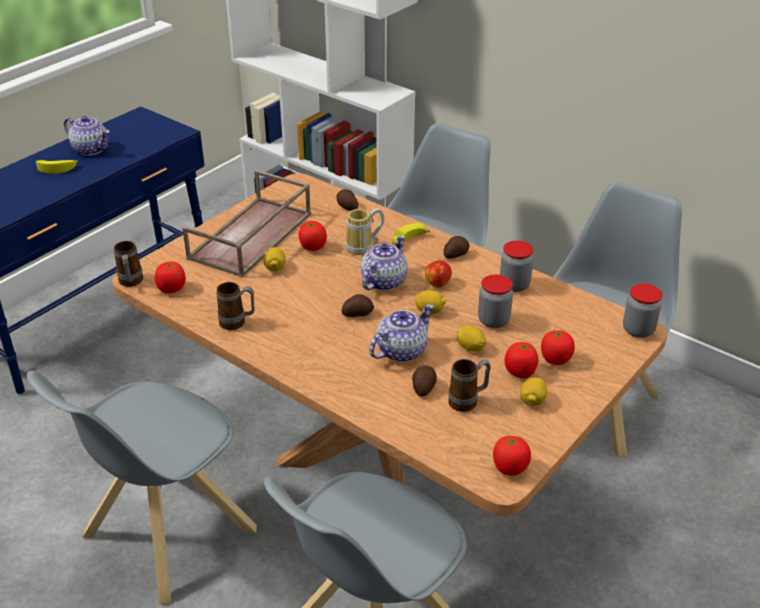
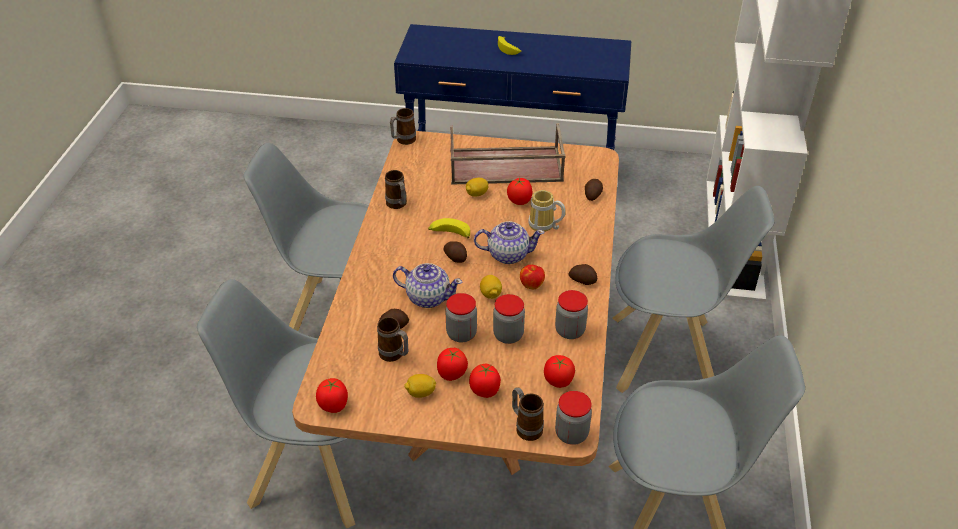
camera: 60 degrees right, 5 degrees up
(91, 149) = (547, 49): teapot -> none
(171, 289) = (411, 160): tomato -> tomato (558, 381)
(408, 242) = (575, 247): banana -> banana (449, 233)
(470, 348) = (461, 334): lemon -> jar
(615, 352) = (525, 427): none -> mug

